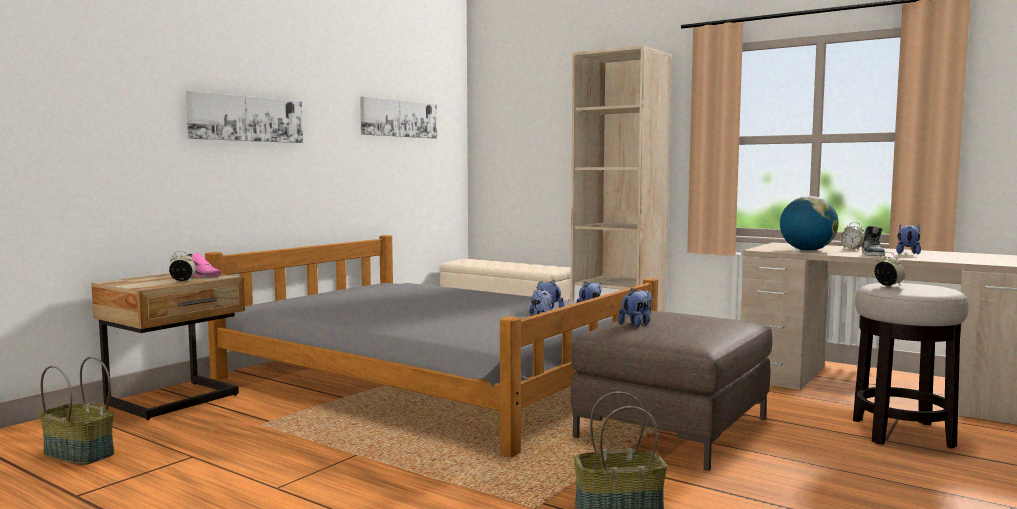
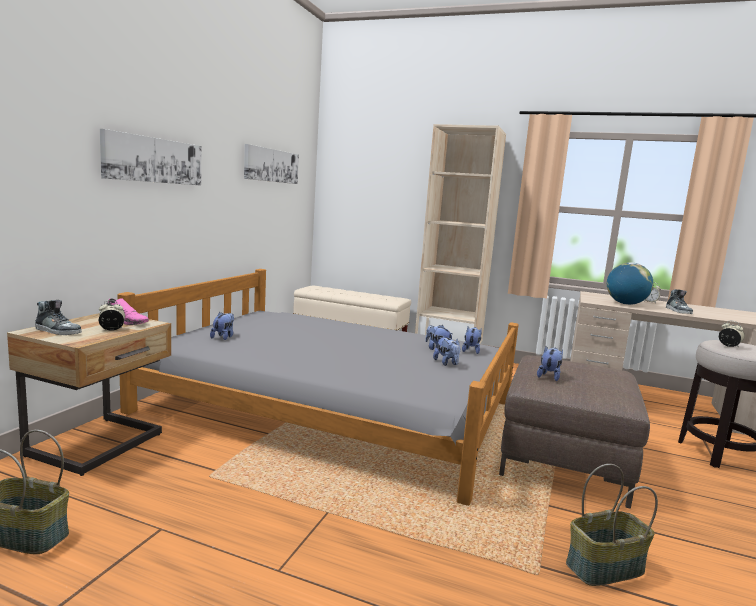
camera: 15 degrees left, 5 degrees up
(134, 281) = (58, 331): none -> shoe
(907, 253) = (697, 310): plush toy -> plush toy (223, 337)

